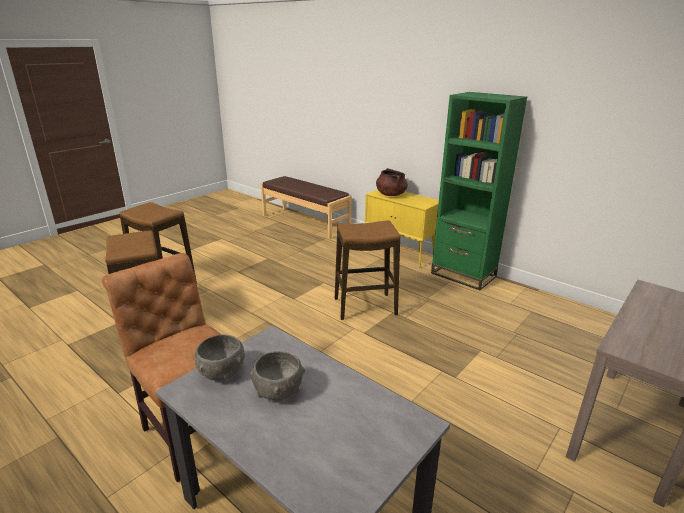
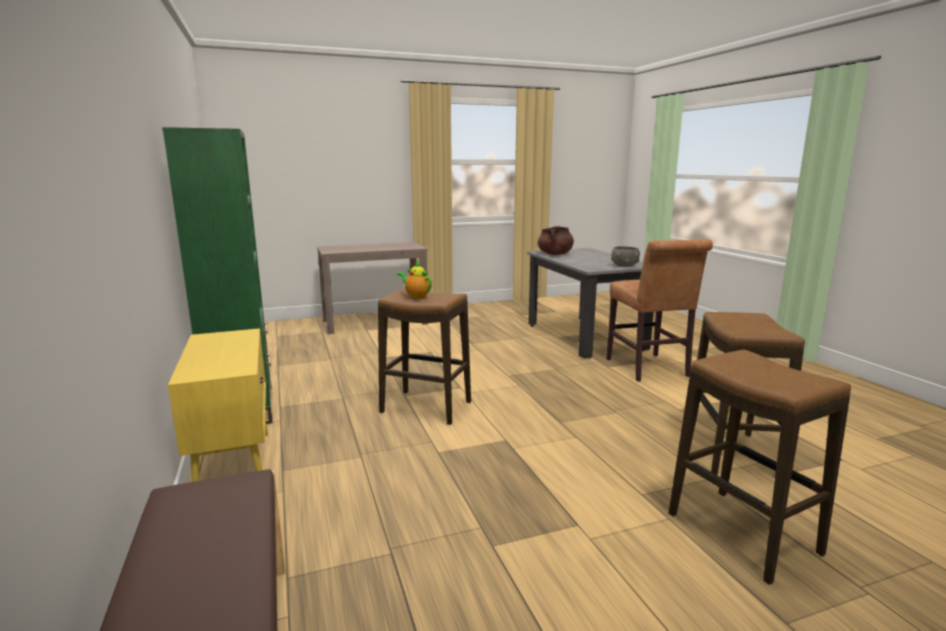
camera: 150 degrees left, 10 degrees down
(278, 391) = (595, 260): grey bowl -> none
(371, 227) = (416, 296): none -> teapot
(391, 194) = (221, 362): brown cooking pot -> brown cooking pot (555, 254)

